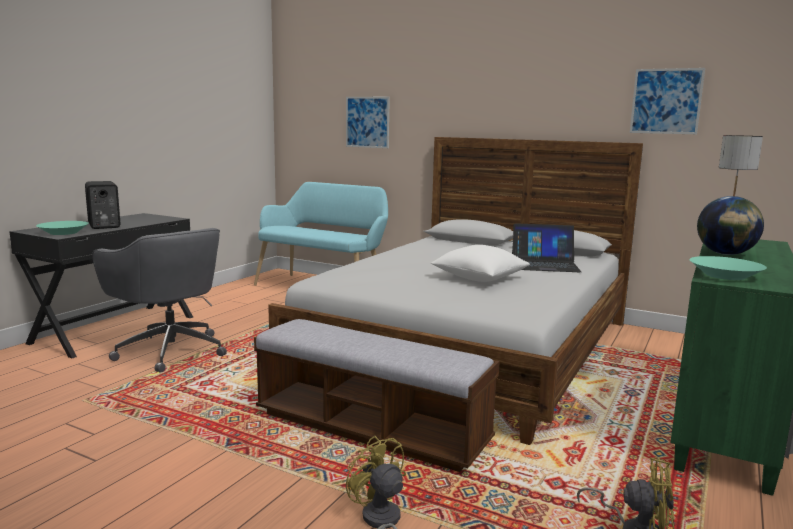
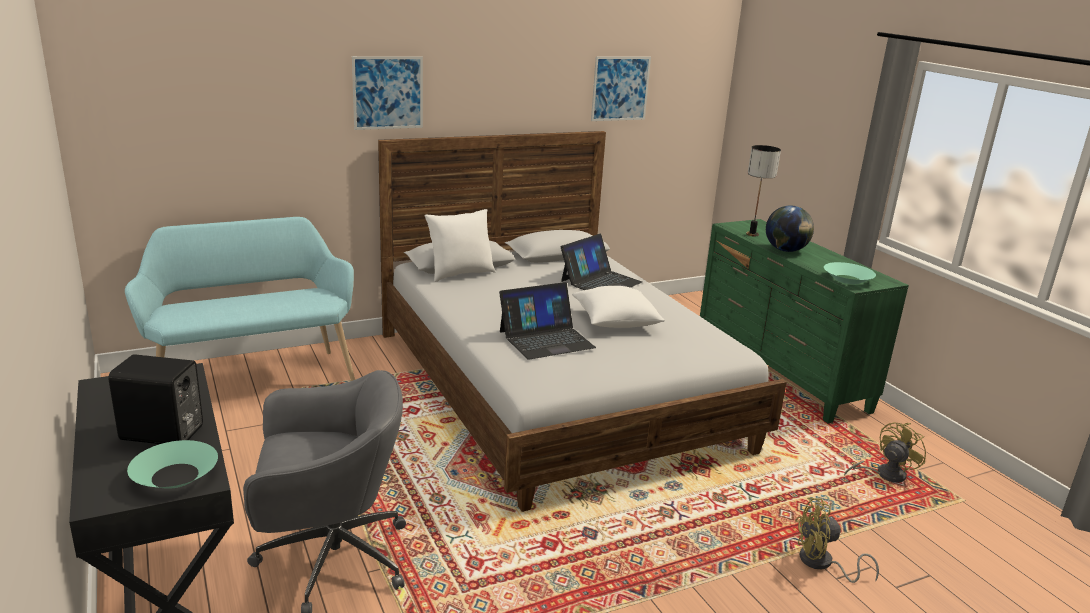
camera: 55 degrees left, 10 degrees up
(367, 122) = (263, 125): picture -> picture (388, 93)
(370, 429) = (675, 507): bench -> none
(395, 268) = (546, 339): none -> laptop
(454, 242) = (460, 274): none -> white pillow

